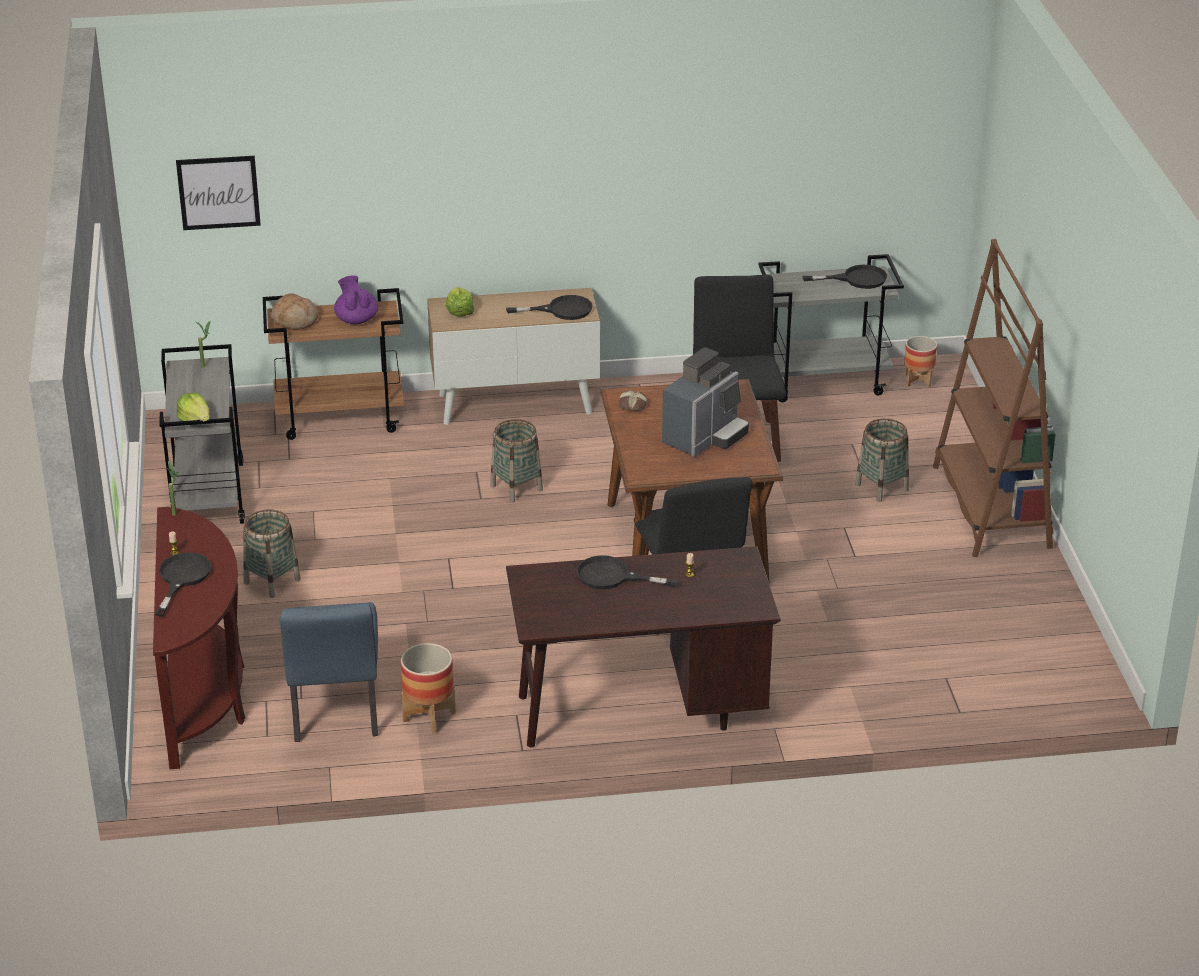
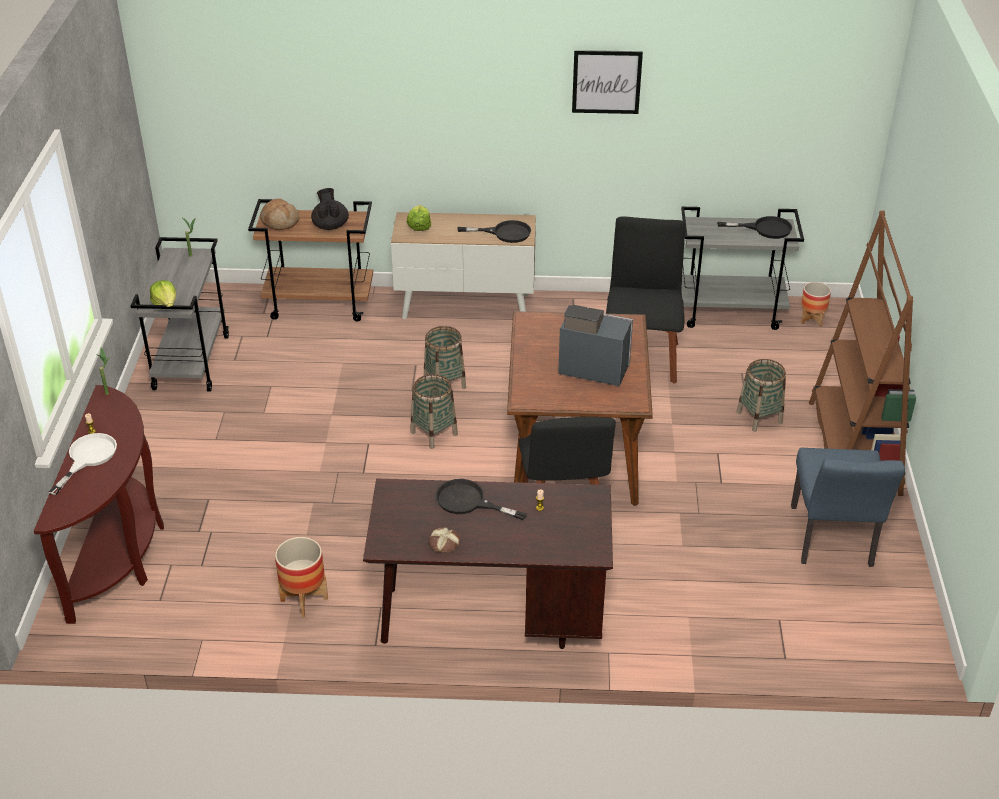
camera: 10 degrees right, 5 degrees up
(181, 578) = (88, 458): black frying pan -> white frying pan
(218, 192) = (219, 108): picture -> picture (606, 81)
(272, 581) = (215, 448): basket -> basket (434, 433)
(334, 715) = (224, 586): blue chair -> blue chair (832, 542)
(356, 319) = (330, 225): purple teapot -> black teapot
(632, 405) = (535, 329): bread -> bread (443, 544)
(705, 437) = (591, 368): coffee machine -> coffee machine turned 120 degrees counterclockwise

